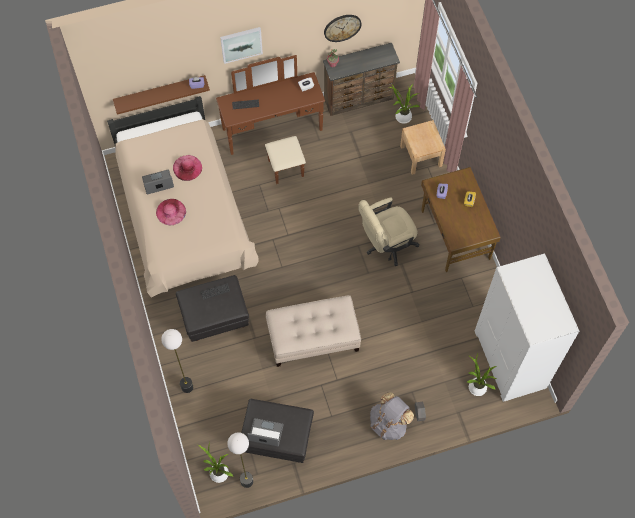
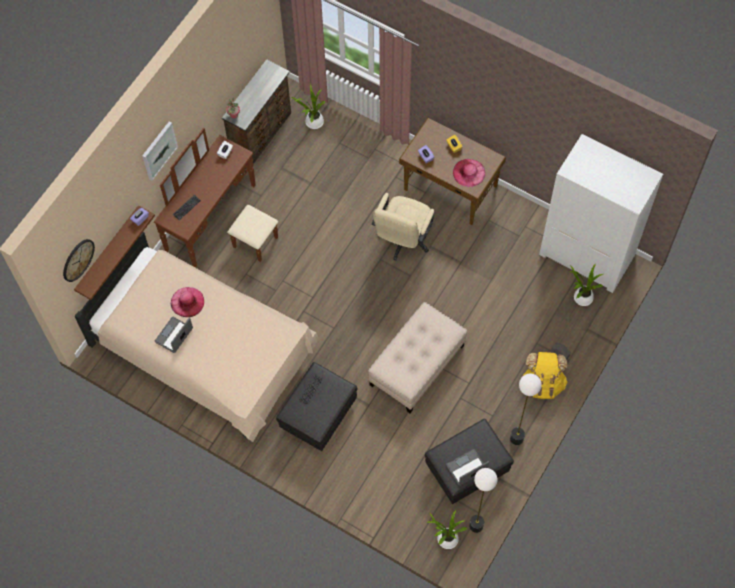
camera: 40 degrees left, 0 degrees up
(171, 212) = (211, 351): pink hat -> pink hat (469, 172)
(187, 387) = (352, 493): floor lamp -> floor lamp (517, 438)
(342, 27) = (227, 73): wall clock -> wall clock (78, 260)
(389, 423) = (543, 383): grey backpack -> yellow backpack
(421, 156) = (360, 144): beige nightstand -> none

